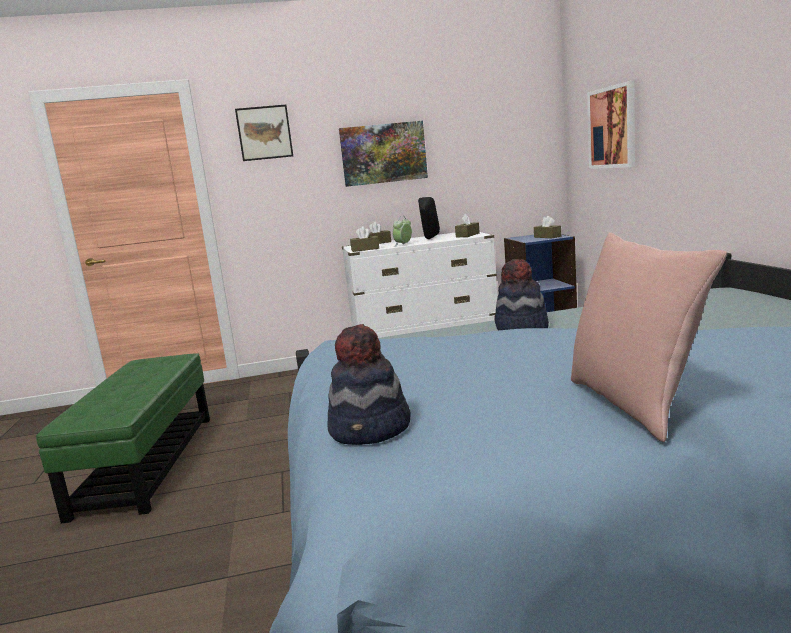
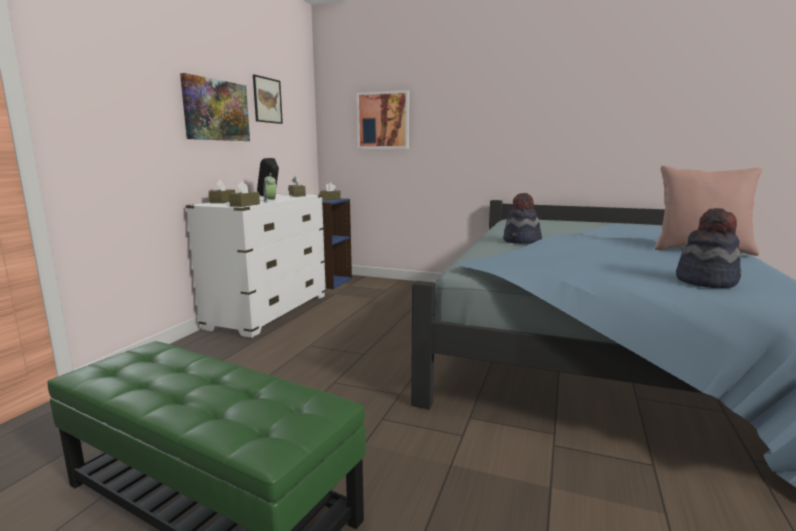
camera: 60 degrees left, 0 degrees up
(264, 133) = (104, 54): picture -> picture (267, 100)

